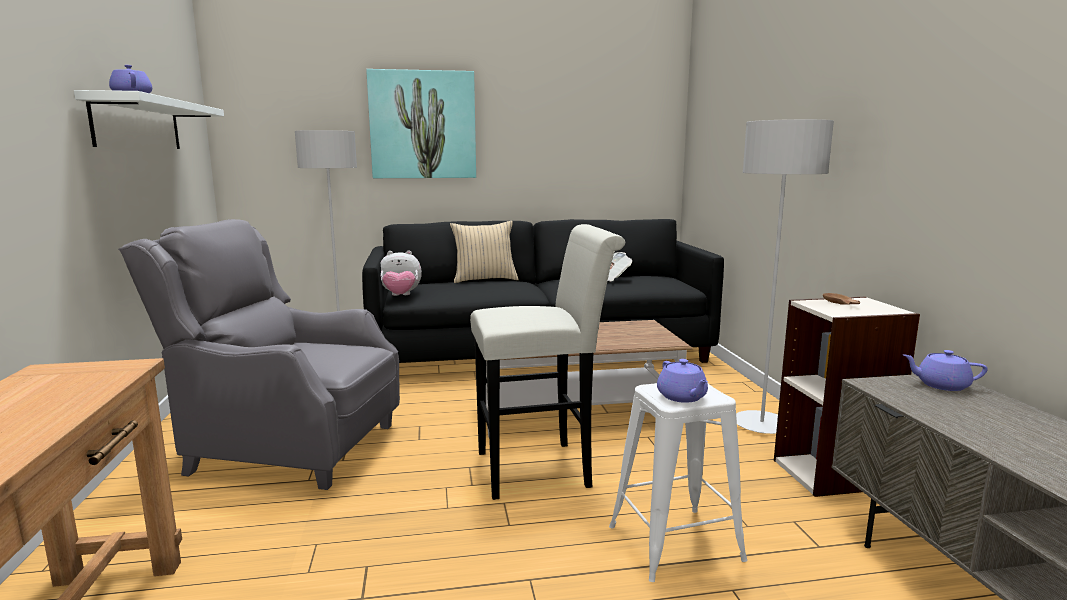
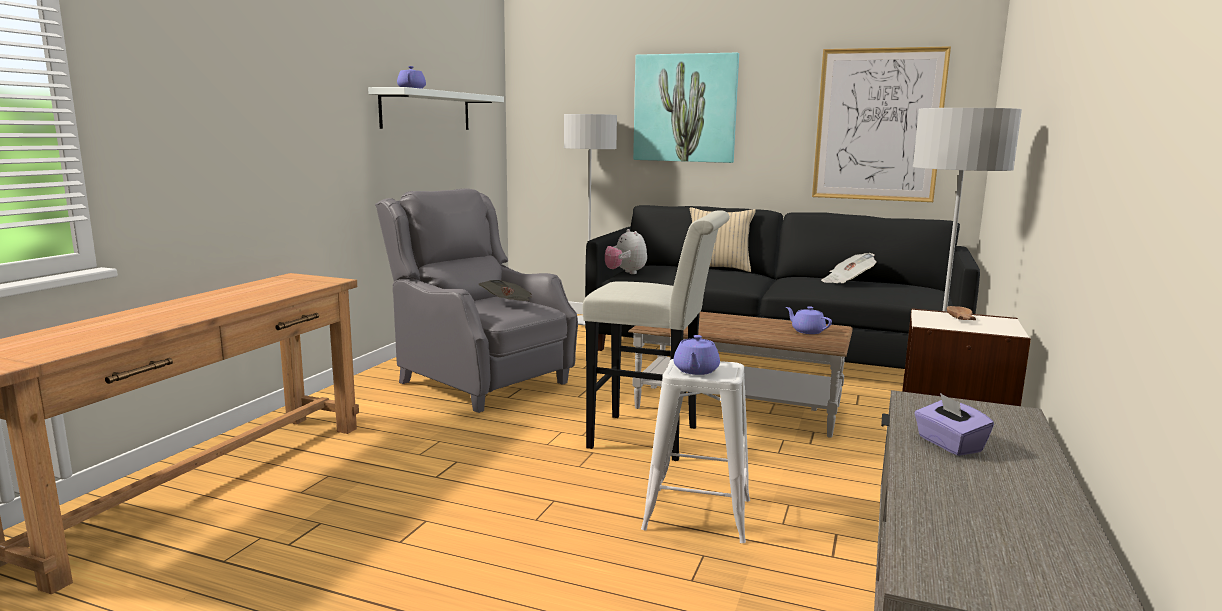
camera: 30 degrees right, 0 degrees up
(326, 354) = (508, 306): none -> newspaper
(400, 296) = (625, 273): plush toy -> plush toy turned 45 degrees clockwise
(600, 140) = (878, 125): none -> picture
(941, 385) = (993, 414): purple teapot -> purple teapot (807, 331)
(980, 424) = (949, 444): none -> purple tissue box

